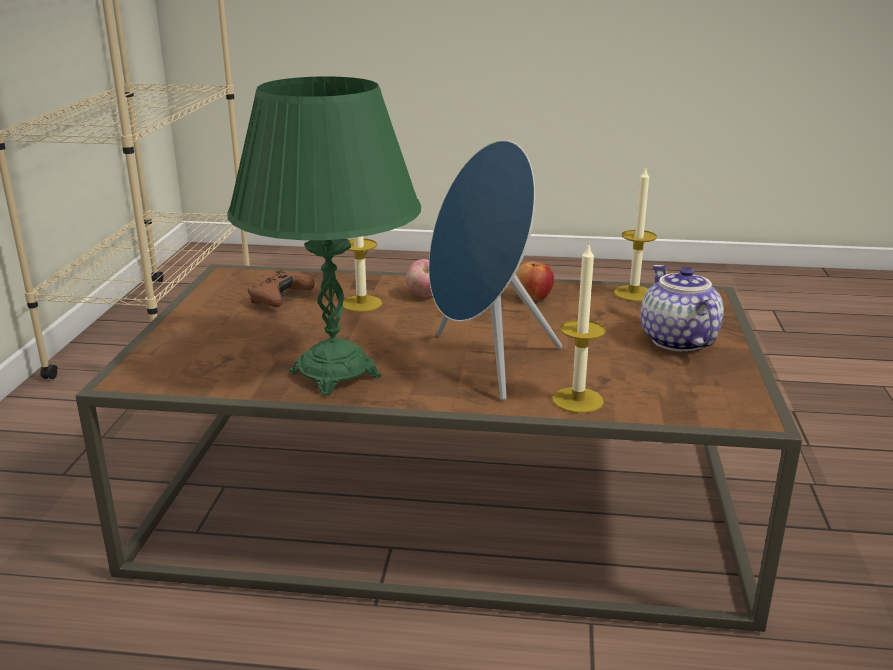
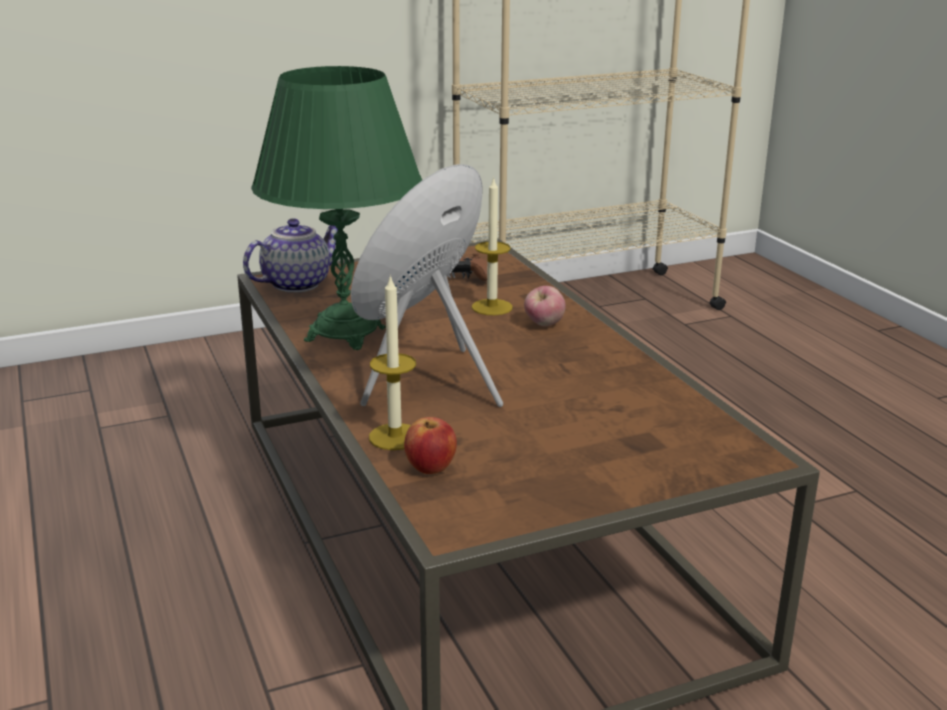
camera: 60 degrees right, 0 degrees up
(534, 298) = (609, 370): apple -> apple (431, 468)
(633, 293) = (698, 415): candle -> none
(675, 340) = (594, 460): teapot -> teapot (296, 284)

